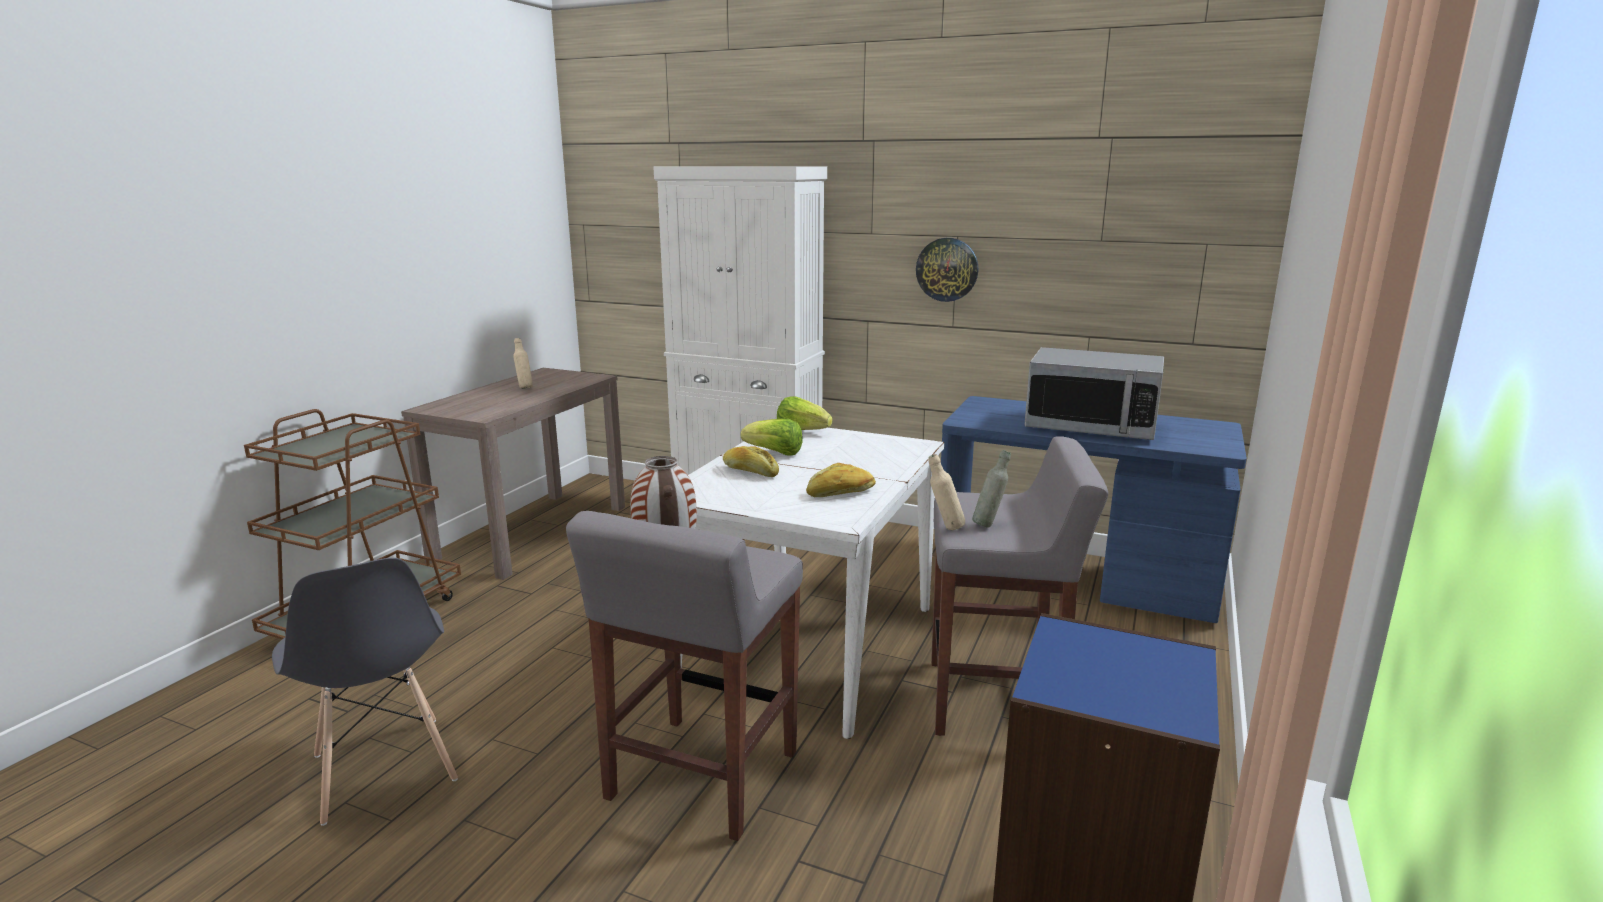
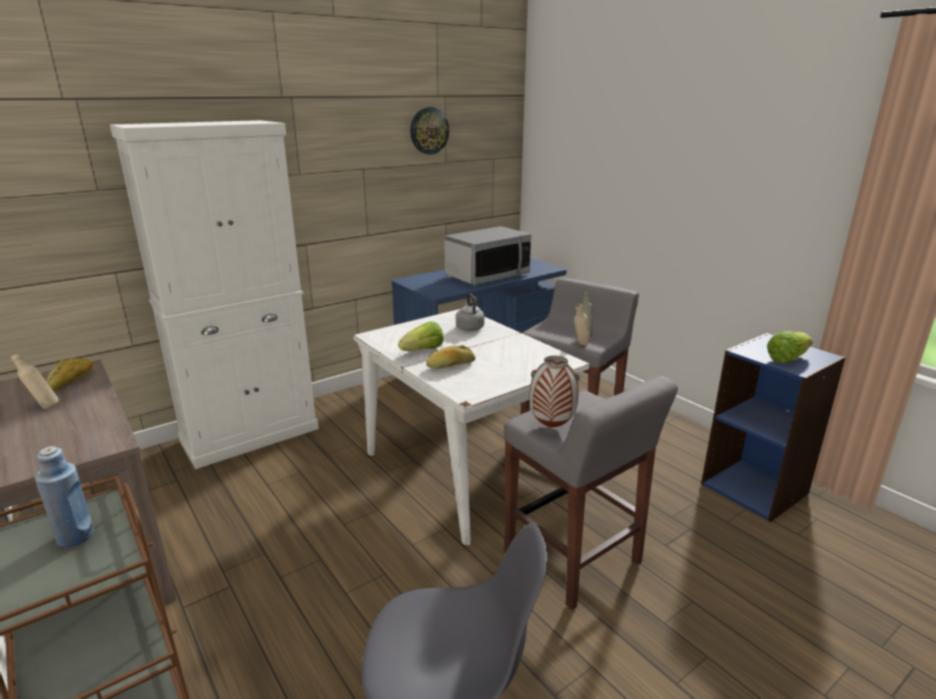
camera: 60 degrees left, 5 degrees up
(354, 441) = (75, 536): none -> blue bottle
(802, 431) = (389, 333): lettuce -> lettuce (787, 358)
(841, 493) = (521, 351): bread -> bread (73, 380)
(877, 456) = (469, 328): none -> grey kettle
(947, 269) = (360, 194): wall clock -> wall clock (429, 131)

